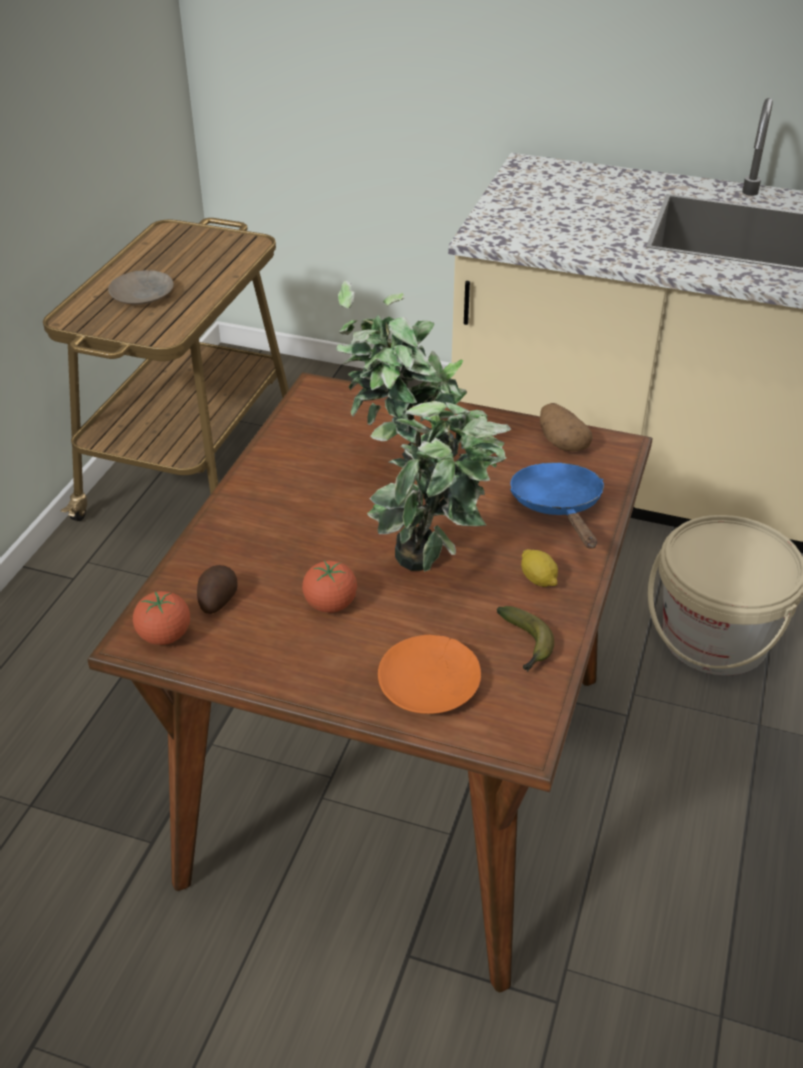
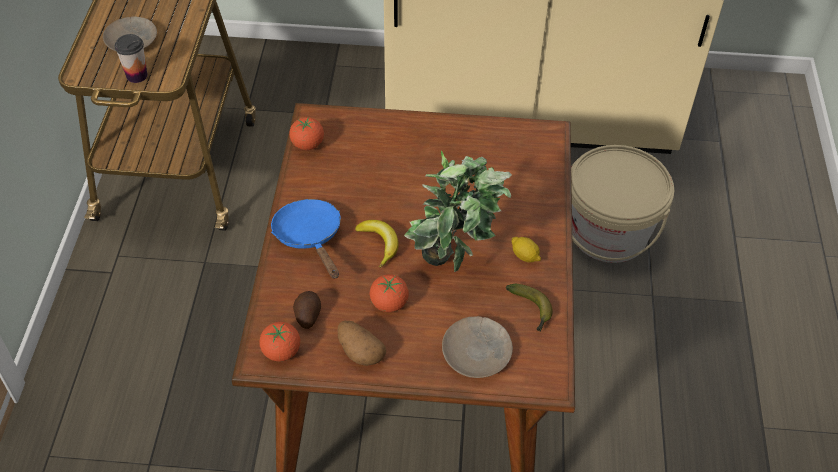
camera: 15 degrees left, 10 degrees up
(132, 328) = (137, 76): none -> cup
(297, 415) = (307, 145): none -> tomato
(345, 534) = (379, 243): none -> banana
(399, 471) = (400, 182): potted plant -> none
(430, 683) = (477, 352): orange plate -> beige plate
(559, 507) = (522, 193): blue frying pan -> blue frying pan (310, 237)
(561, 442) = (508, 137): potato -> potato (359, 351)

